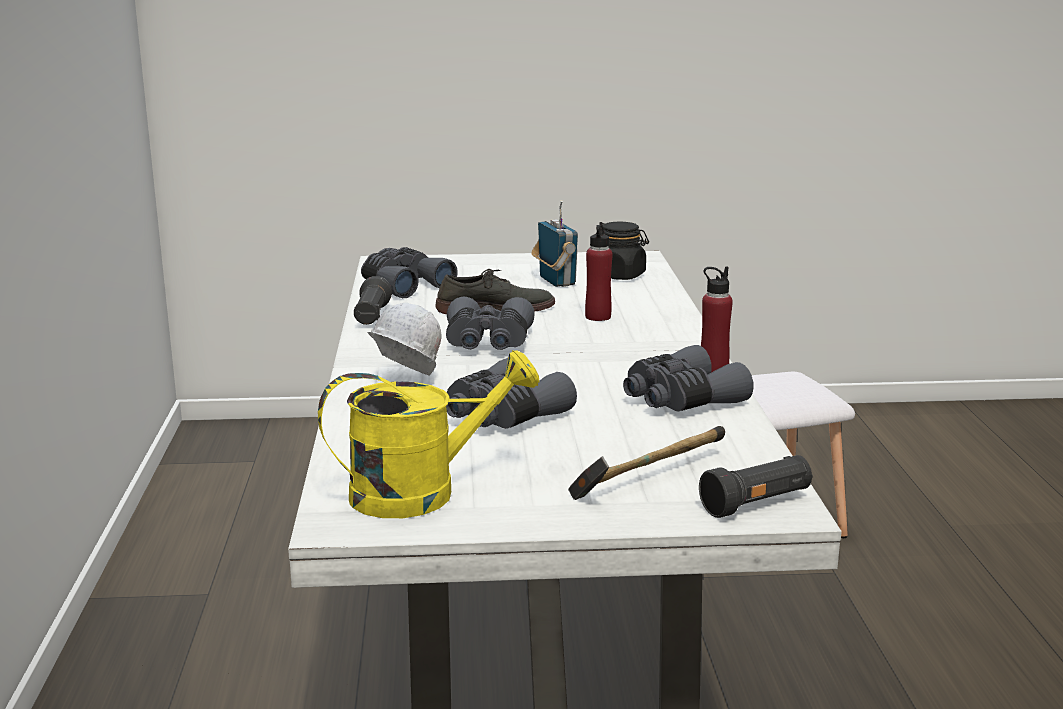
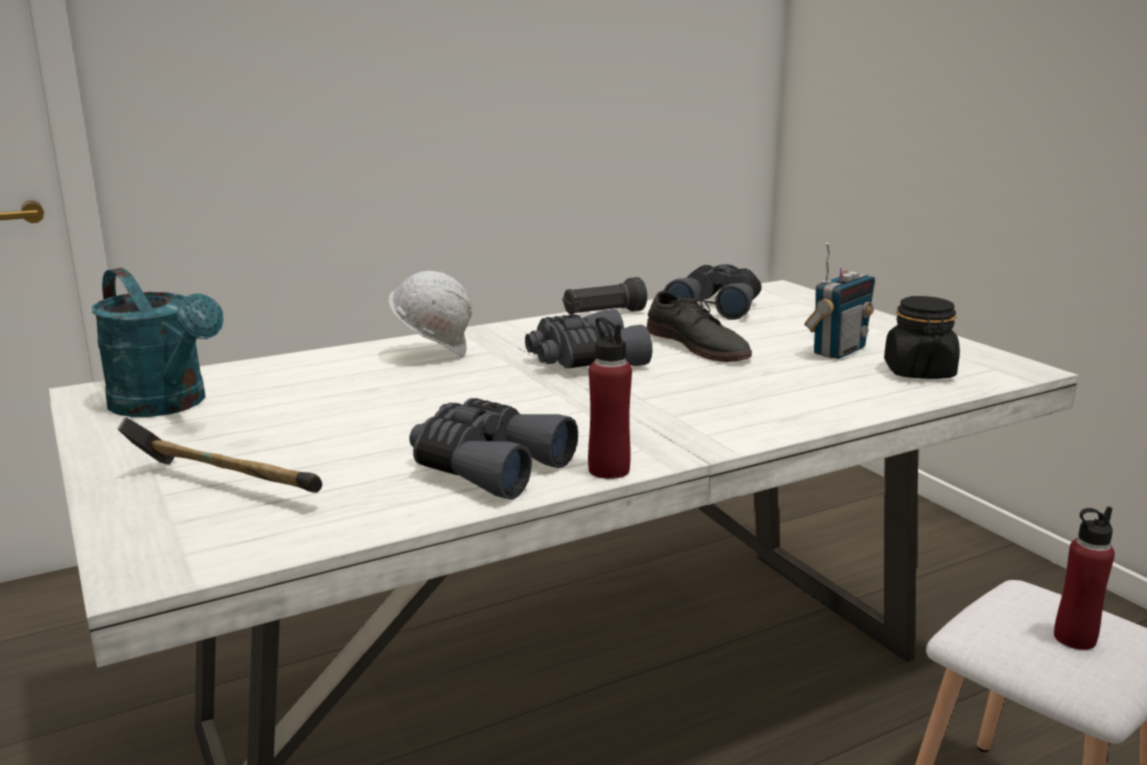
camera: 65 degrees right, 0 degrees up
(421, 492) = (167, 405): yellow watering can -> turquoise watering can
(503, 416) = (374, 400): grey binoculars -> none
(598, 317) = (737, 387): red bottle -> red bottle (1074, 638)
(757, 504) = (164, 552): black flashlight -> none

